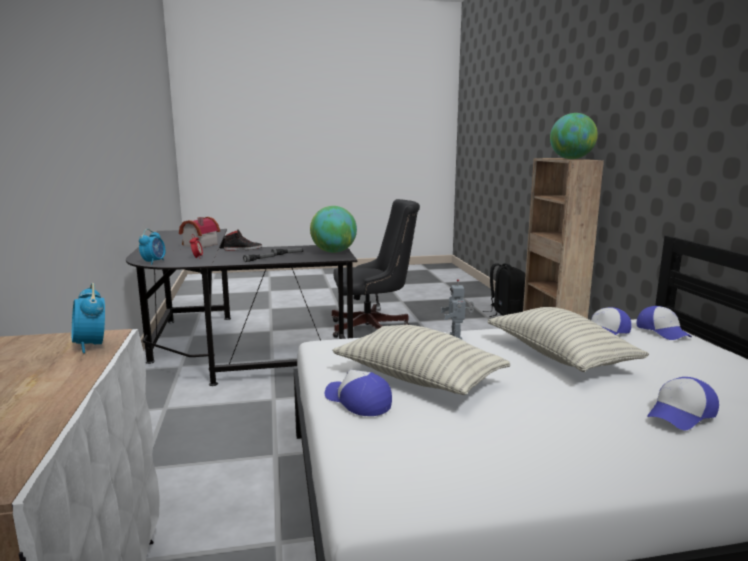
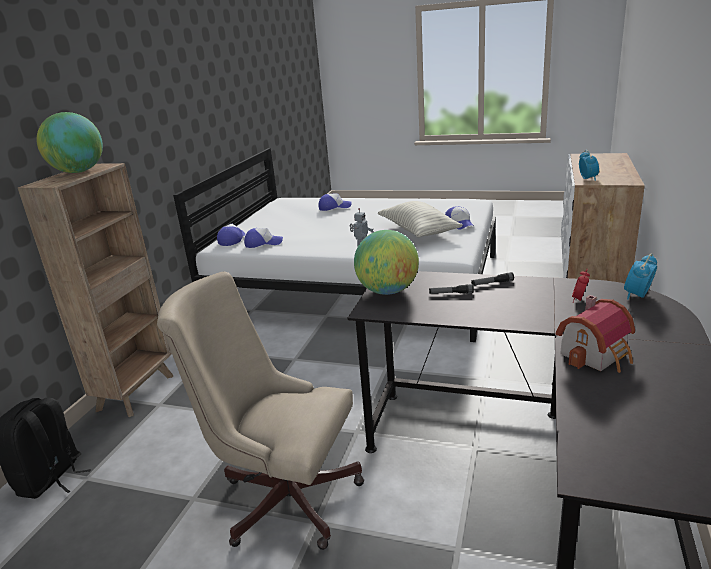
camera: 150 degrees left, 10 degrees up
(243, 249) = (512, 320): black shoe -> none
(373, 328) = (282, 495): black office chair -> beige office chair
(559, 356) = (325, 233): pillow -> none

